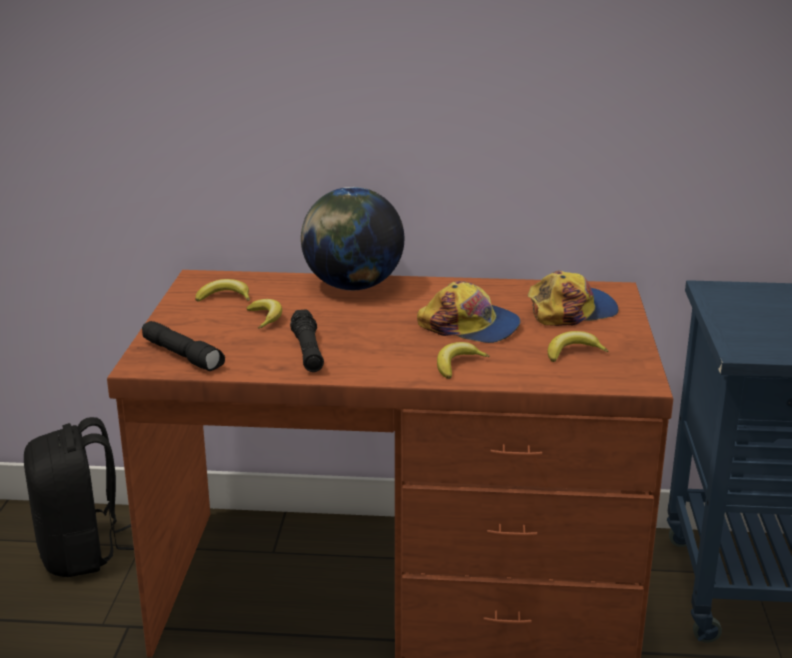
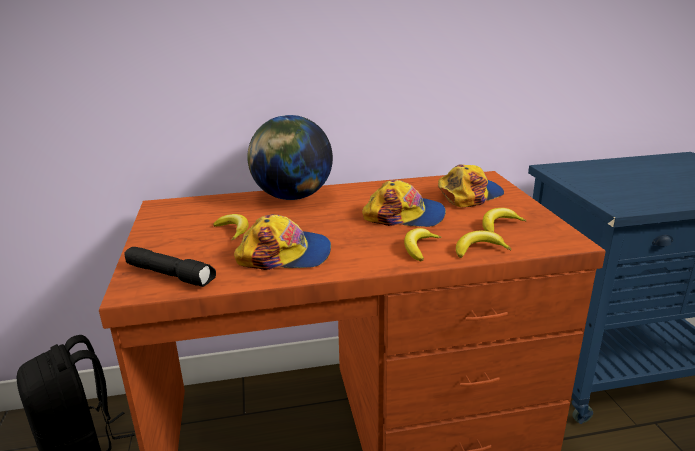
camera: 15 degrees left, 0 degrees up
(224, 297) = (189, 218): banana -> banana (479, 249)
(308, 351) = (285, 254): black flashlight -> cap

